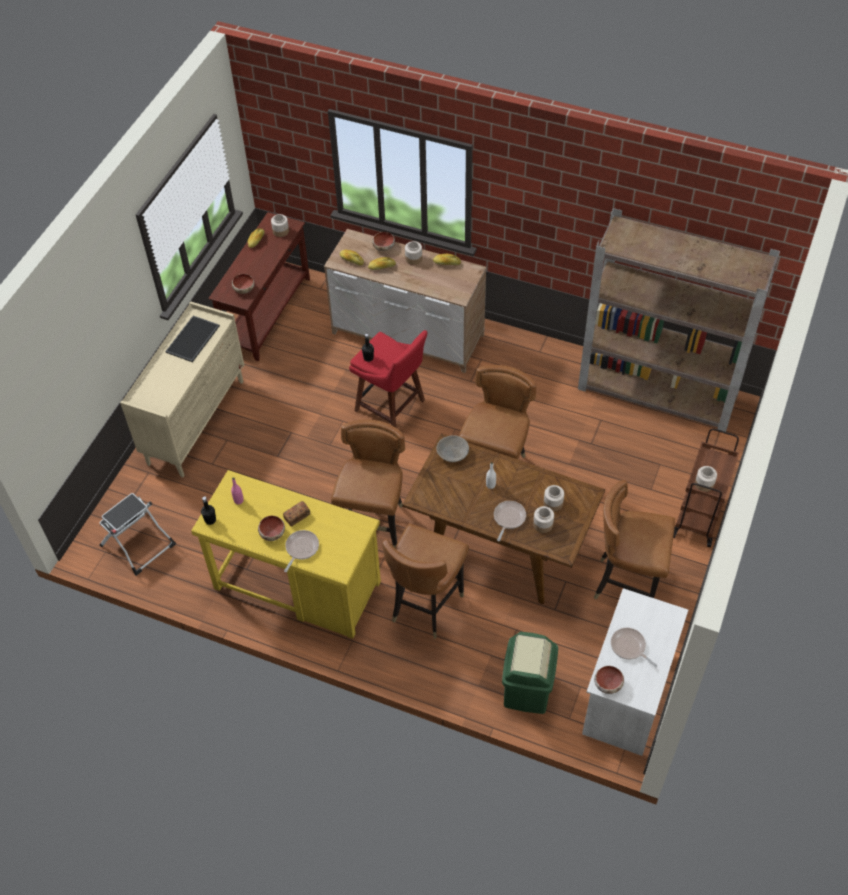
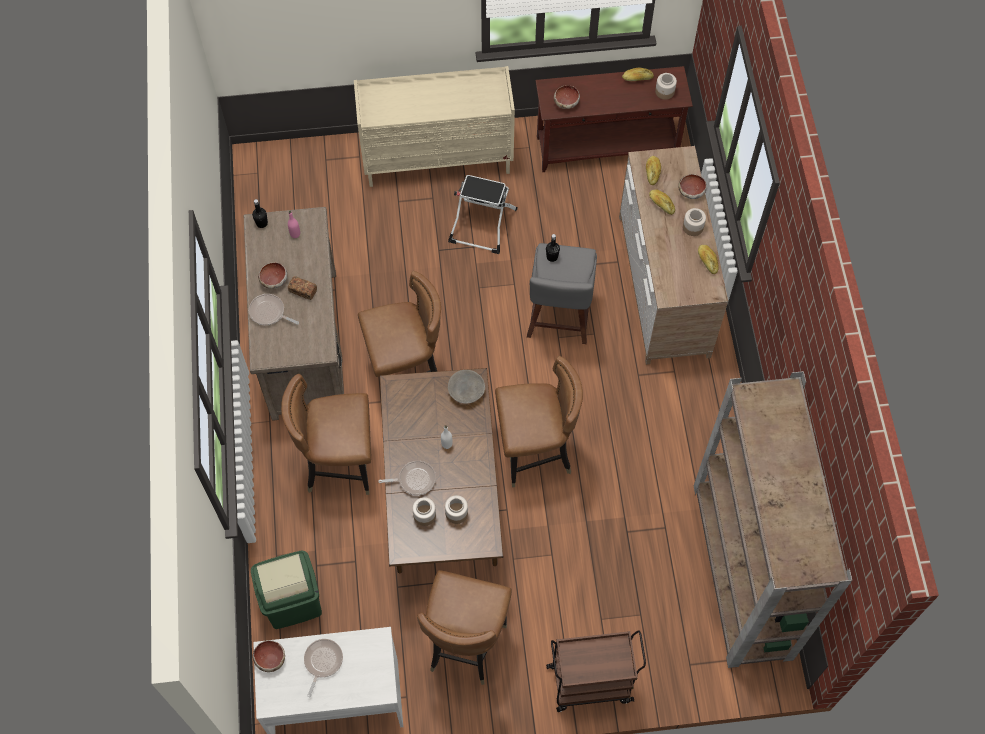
camera: 60 degrees right, 10 degrees up
(138, 542) = (281, 191): step ladder -> step ladder (481, 222)
(193, 339) = (466, 95): tray -> none
(296, 586) = (303, 344): yellow desk -> brown desk
(301, 548) = (269, 312): frying pan -> frying pan turned 150 degrees counterclockwise
(392, 407) = (558, 319): red stool -> grey stool
(627, 583) = (465, 644): brown chair -> brown chair turned 150 degrees counterclockwise
(704, 484) = (576, 658): jar -> none

